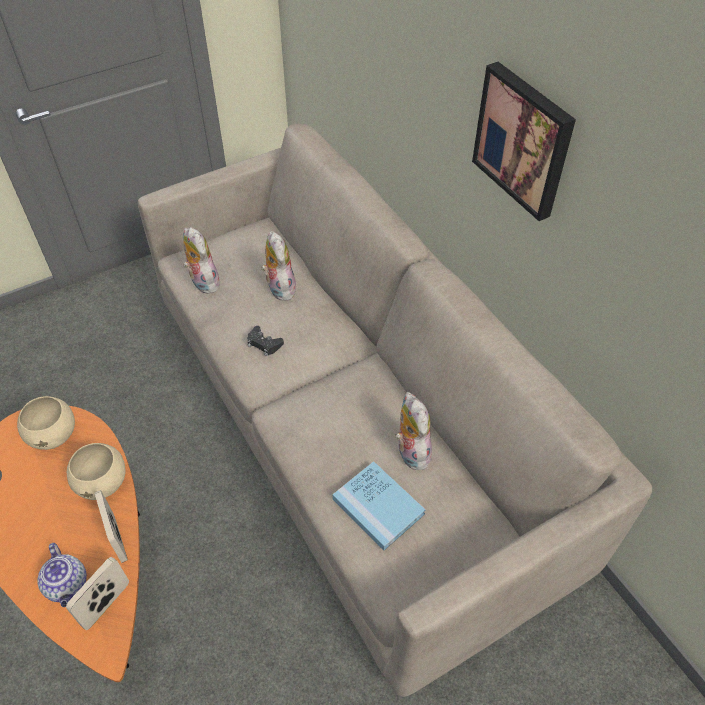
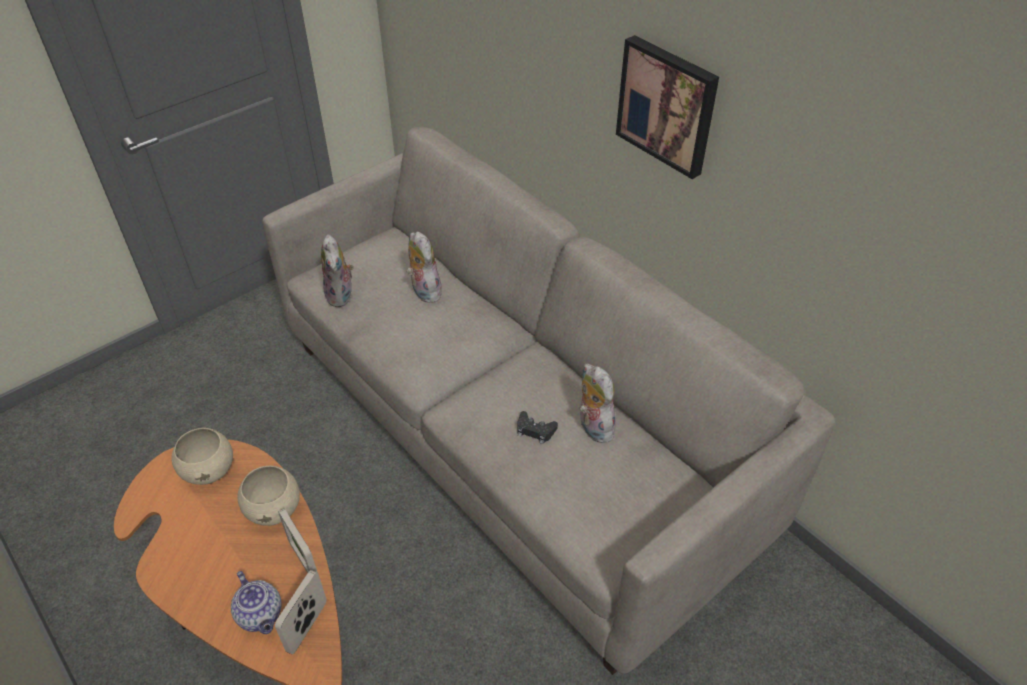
camera: 10 degrees left, 5 degrees down
(202, 282) = (341, 296): plush toy -> plush toy turned 150 degrees counterclockwise
(264, 344) = (422, 345): black game controller -> black game controller (535, 430)
(378, 506) = (573, 481): blue book -> none

